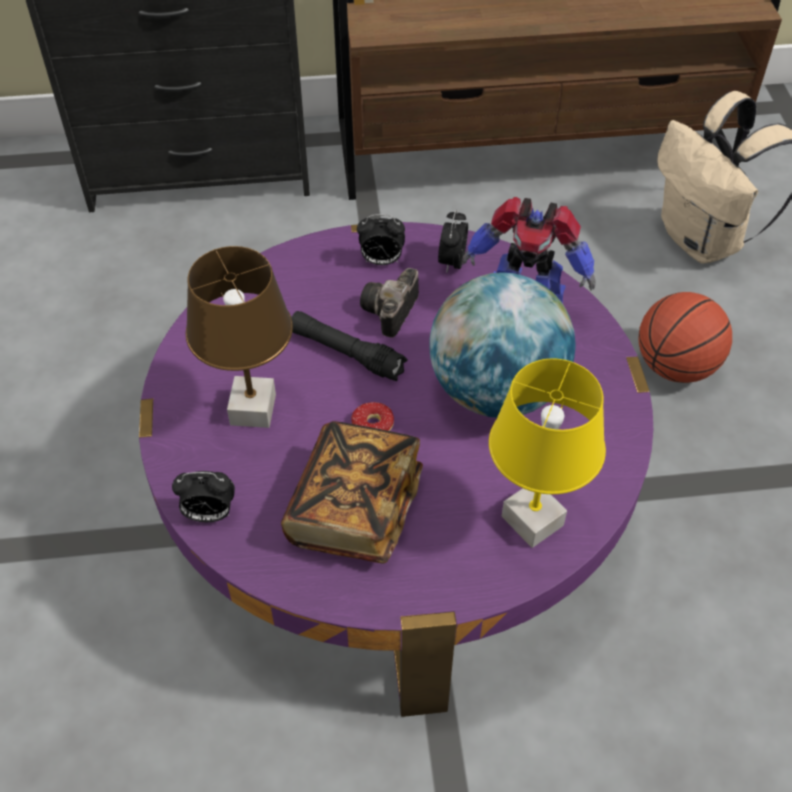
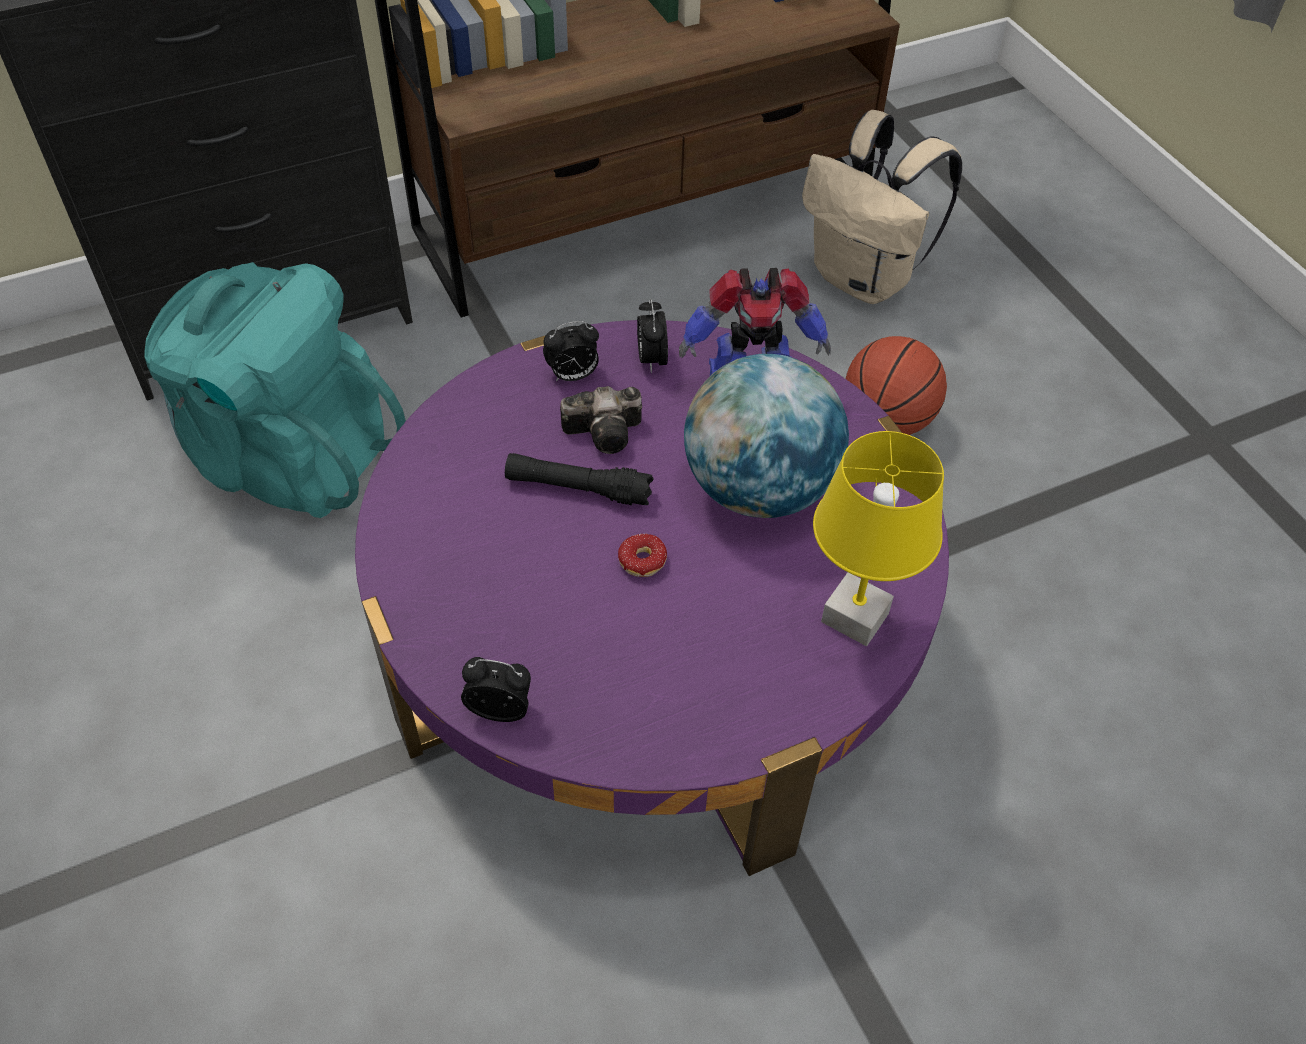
camera: 20 degrees left, 0 degrees up
(174, 279) = (288, 456): none -> turquoise backpack
(209, 514) = (501, 709): alarm clock -> alarm clock turned 150 degrees counterclockwise
(253, 410) = (501, 579): brown table lamp -> none
(354, 509) = (662, 658): book -> none
(390, 313) = (607, 432): camera -> camera turned 105 degrees counterclockwise

